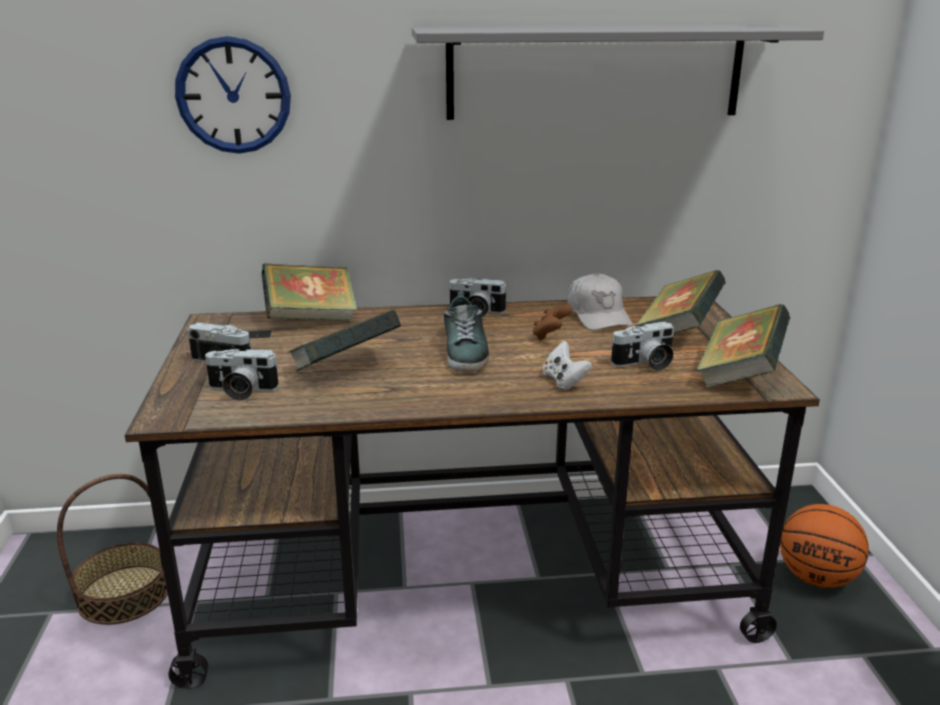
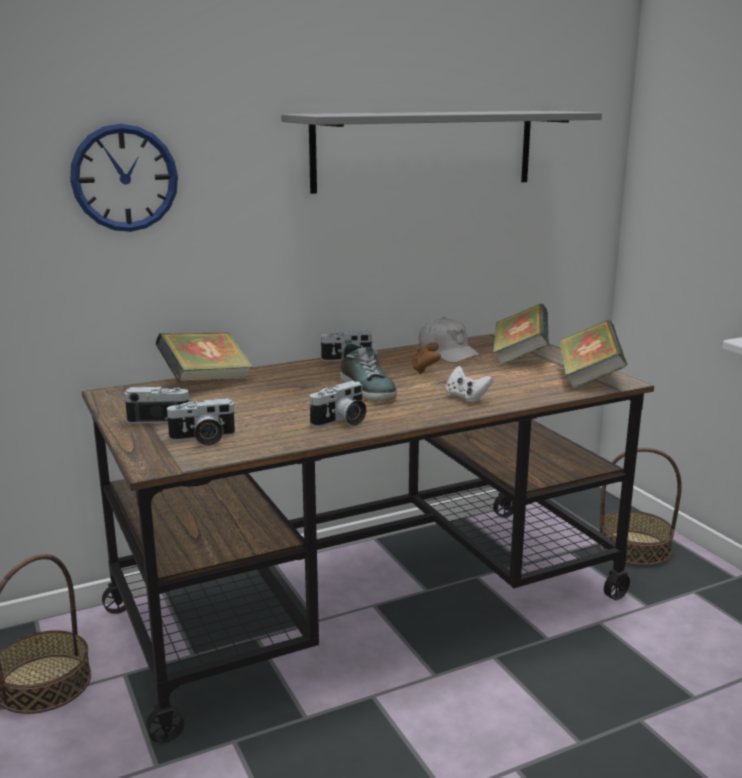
camera: 20 degrees left, 5 degrees down
(345, 370) = (280, 413): book -> none
(645, 364) = (515, 379): camera -> camera (341, 421)
(816, 578) = (634, 548): basketball -> basket

